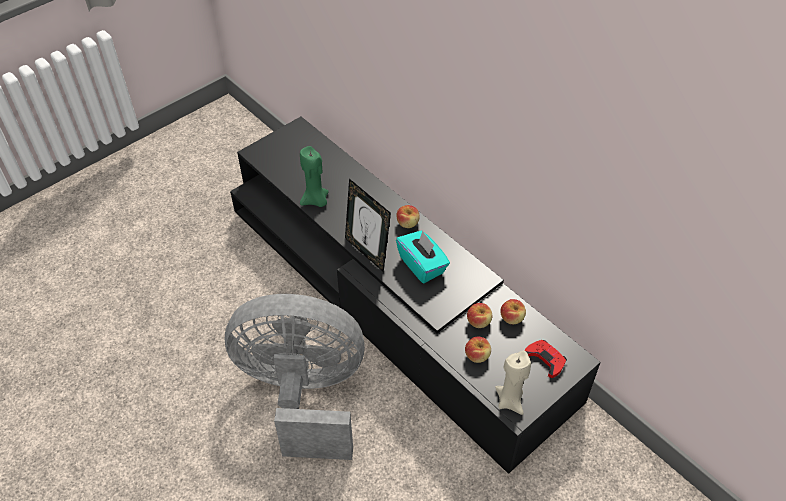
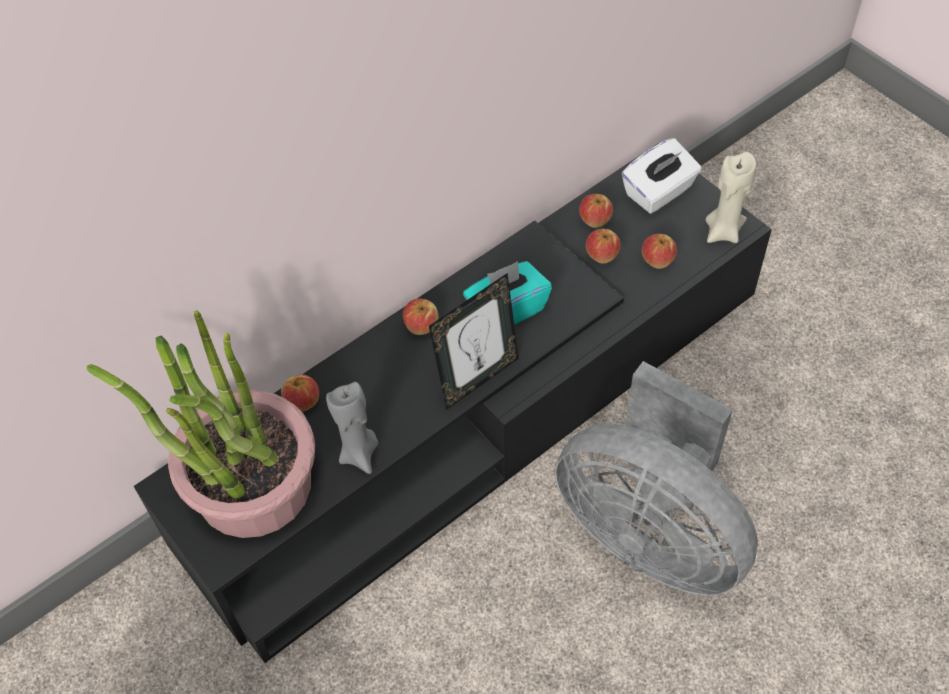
camera: 85 degrees left, 5 degrees up
(298, 159) = (251, 485): none -> potted plant
(303, 395) = (651, 532): grey fan -> grey fan turned 60 degrees counterclockwise
(316, 201) = (359, 453): green candle -> grey candle
(351, 174) = (302, 402): none -> apple
(545, 359) = (659, 192): red game controller -> white tissue box

